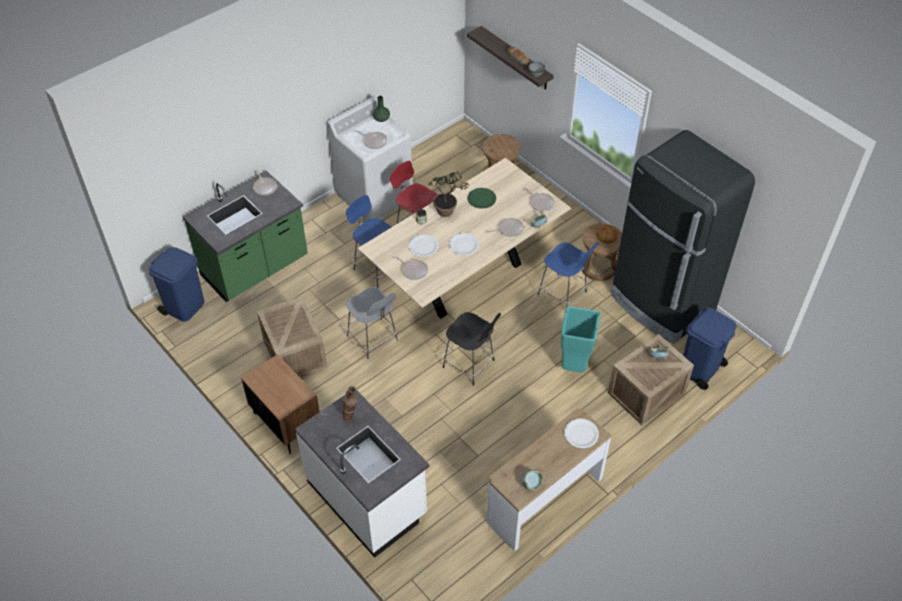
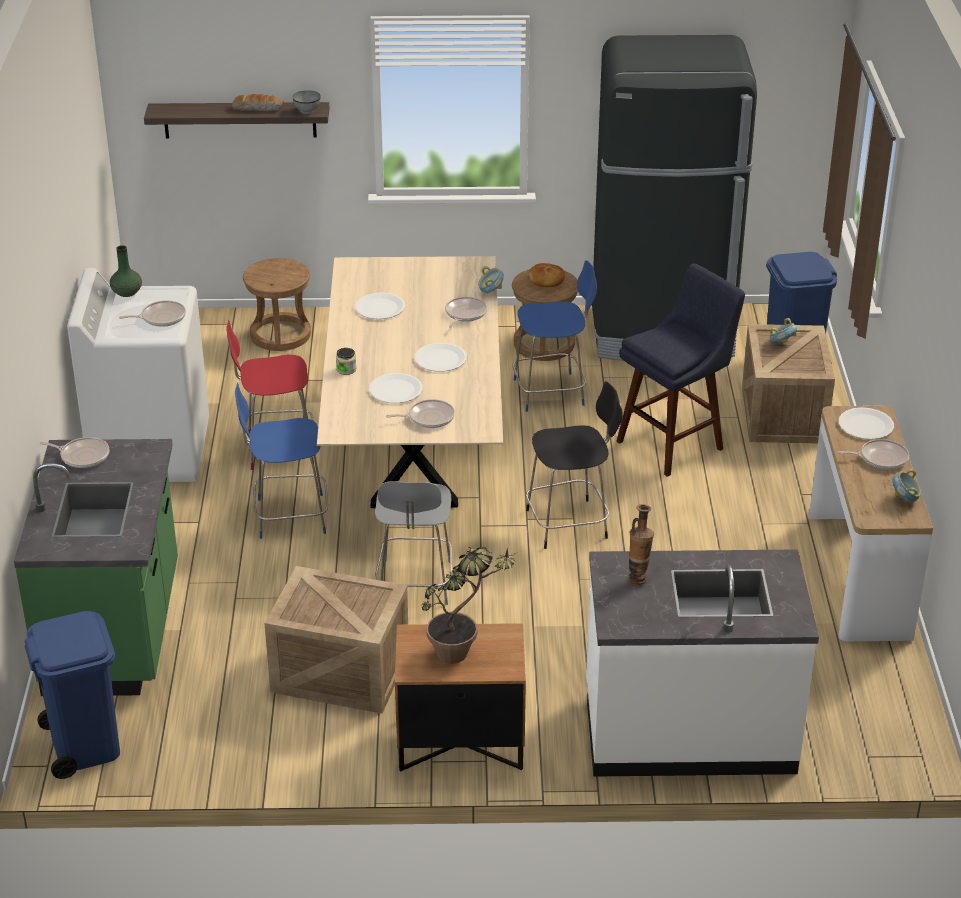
camera: 50 degrees left, 15 degrees down
(373, 339) = (415, 584): grey chair -> grey chair turned 90 degrees clockwise
(449, 214) = (369, 344): potted plant -> potted plant (463, 652)
(481, 199) = (380, 308): green plate -> white plate
(540, 203) = (453, 271): frying pan -> frying pan (880, 458)
(574, 365) = (675, 442): turquoise trash can -> blue stool

